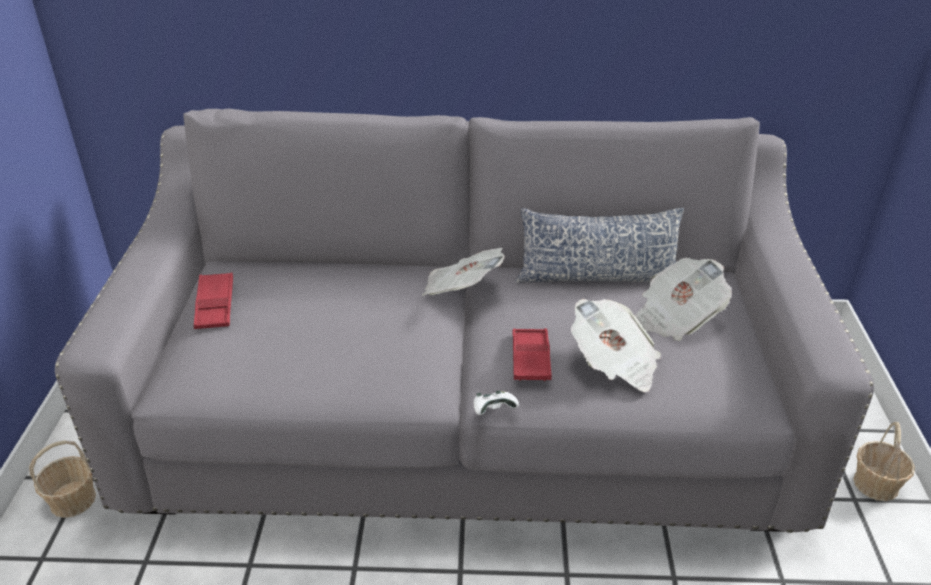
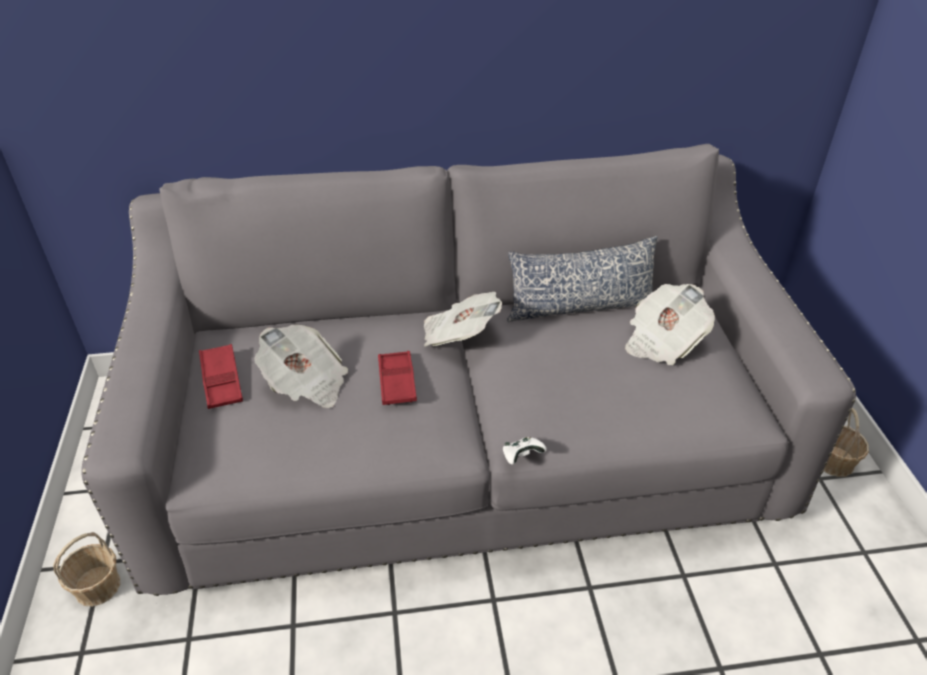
camera: 10 degrees left, 5 degrees up
(530, 359) = (543, 399): red tray -> red tray (397, 382)
(614, 364) = (620, 394): newspaper -> newspaper (306, 383)

